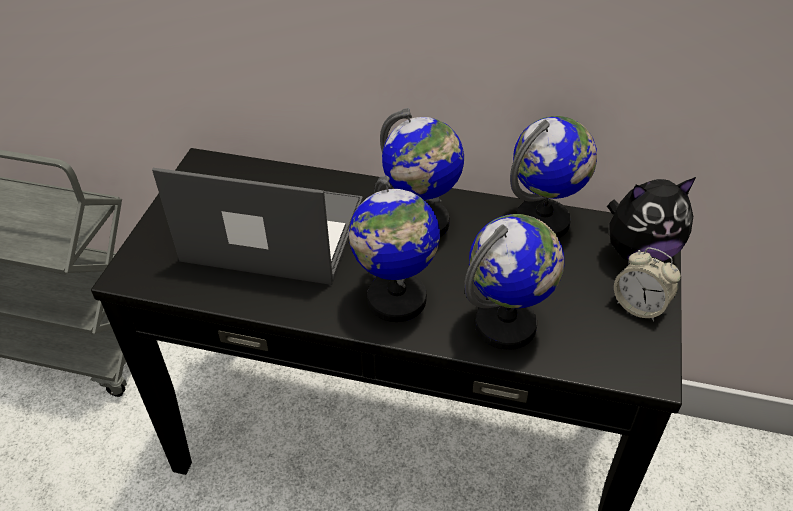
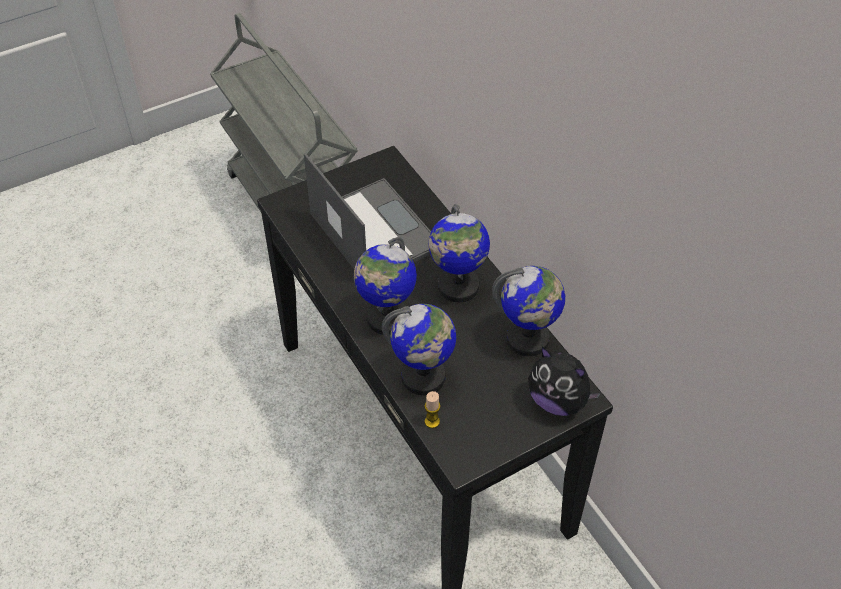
camera: 45 degrees right, 5 degrees up
(572, 359) = (432, 421): none -> candle
(639, 306) = (510, 428): alarm clock -> none

